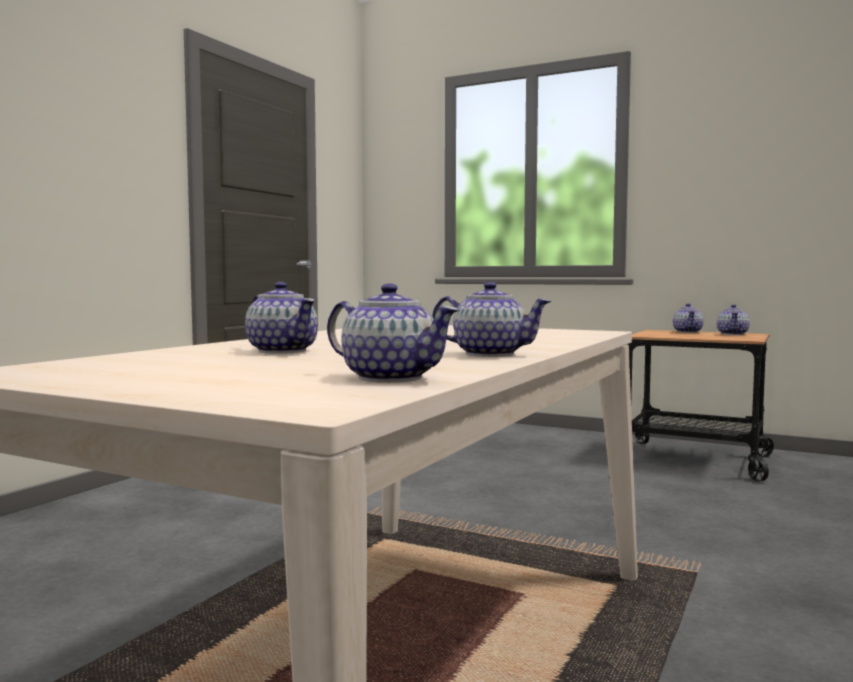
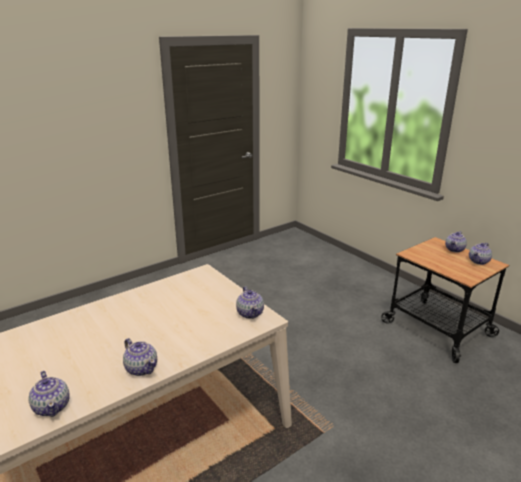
camera: 25 degrees right, 20 degrees up
(282, 351) = (80, 336): teapot -> teapot (250, 313)

